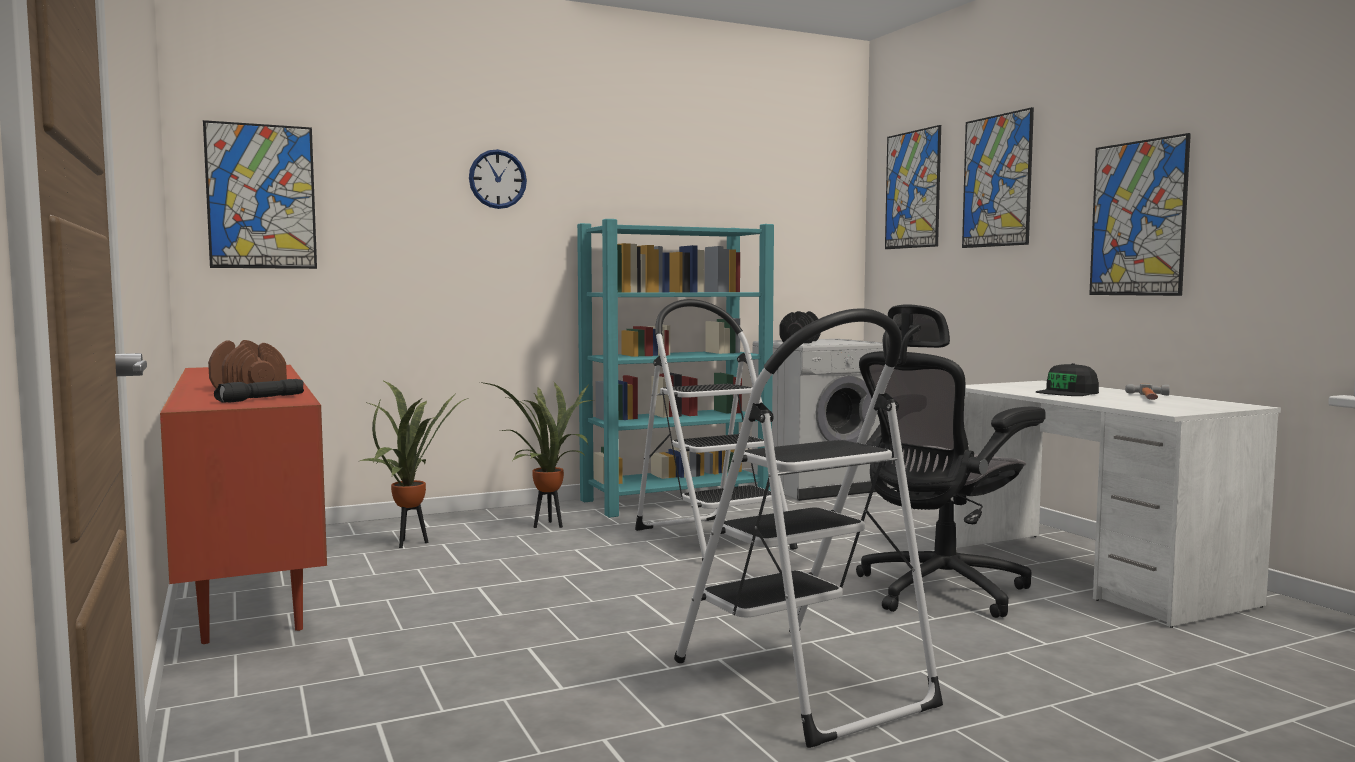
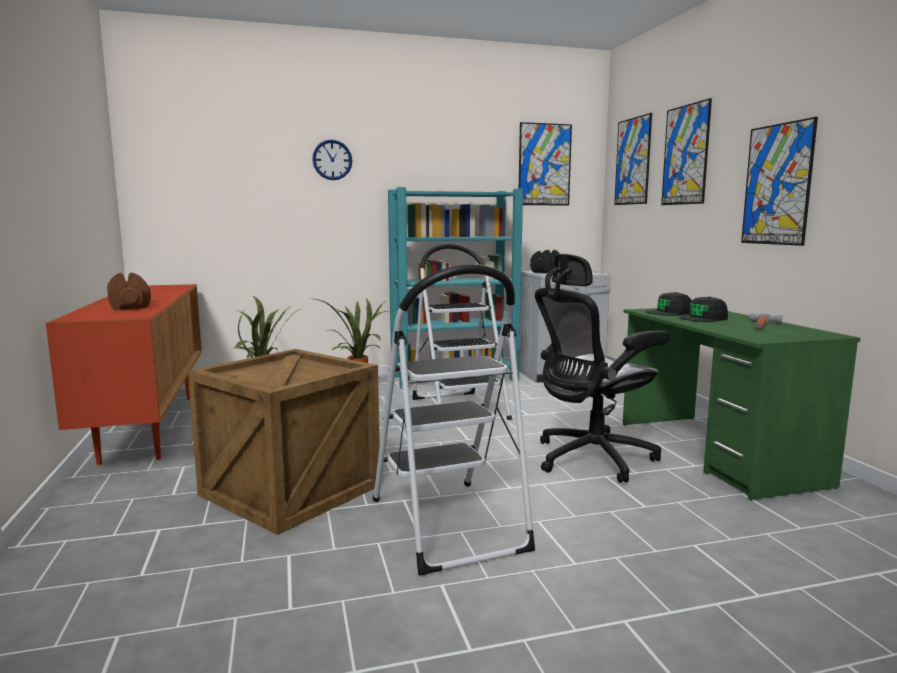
camera: 10 degrees right, 5 degrees up
(261, 196) = (175, 175): picture -> picture (544, 164)
(261, 399) = (123, 313): black flashlight -> none
(542, 656) = (291, 489): none -> crate
(1015, 388) = (670, 312): none -> black cap
(1092, 575) = (716, 453): white desk -> green desk

